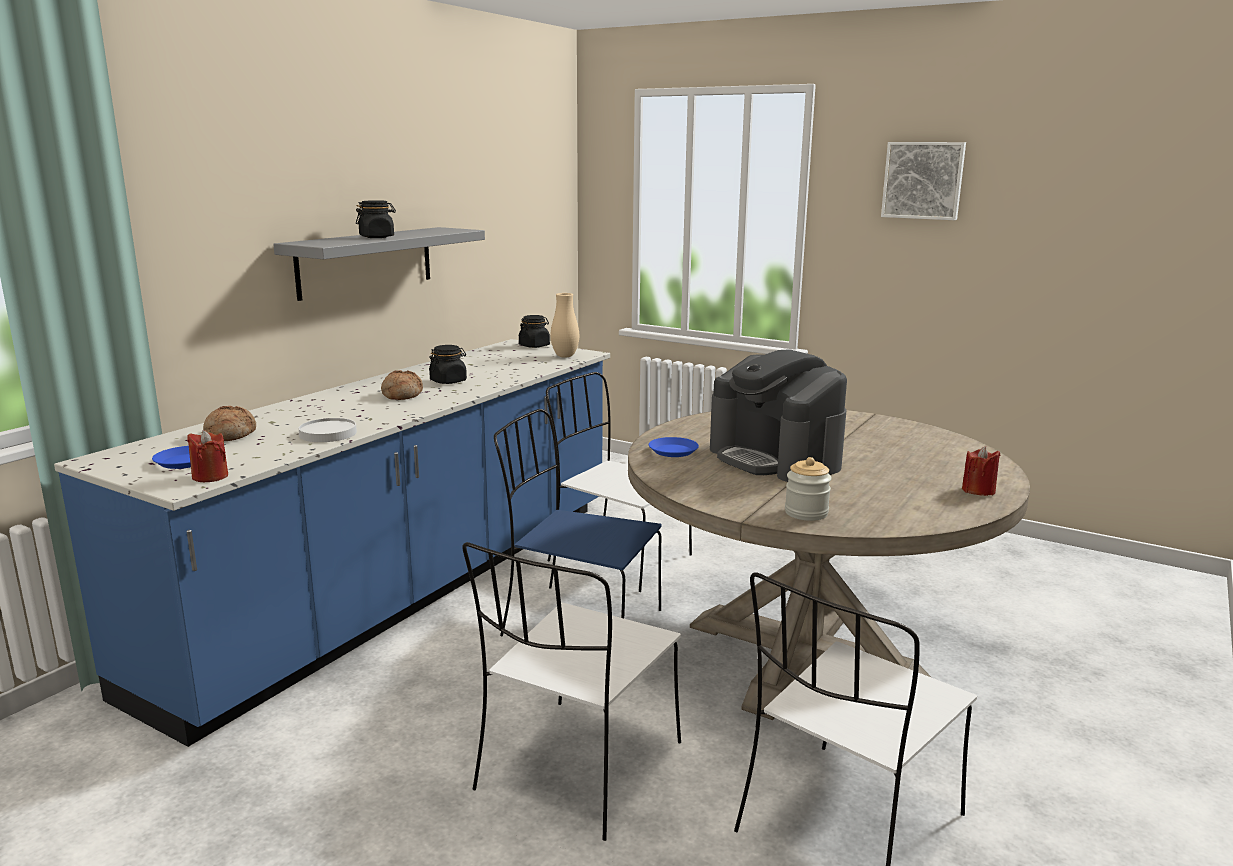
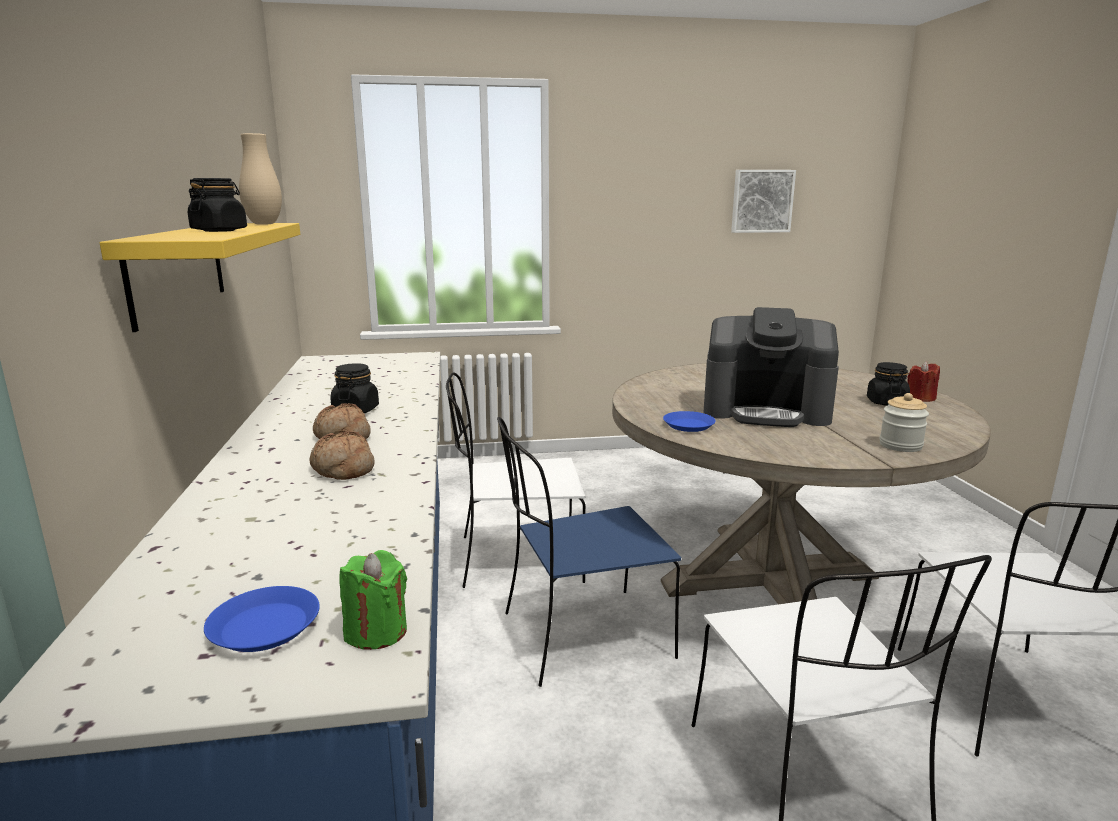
camera: 40 degrees left, 0 degrees up
(210, 476) = (376, 632): red candle -> green candle
(230, 434) = (231, 558): bread -> bread (342, 469)
(328, 433) = (380, 508): white plate -> none
(366, 262) = (178, 270): grey shelf -> yellow shelf
(534, 346) = (348, 358): black jar -> black jar (886, 402)
(565, 356) = (408, 362): beige vase -> beige vase (264, 224)
(923, 180) = (649, 168): picture -> picture (761, 201)

